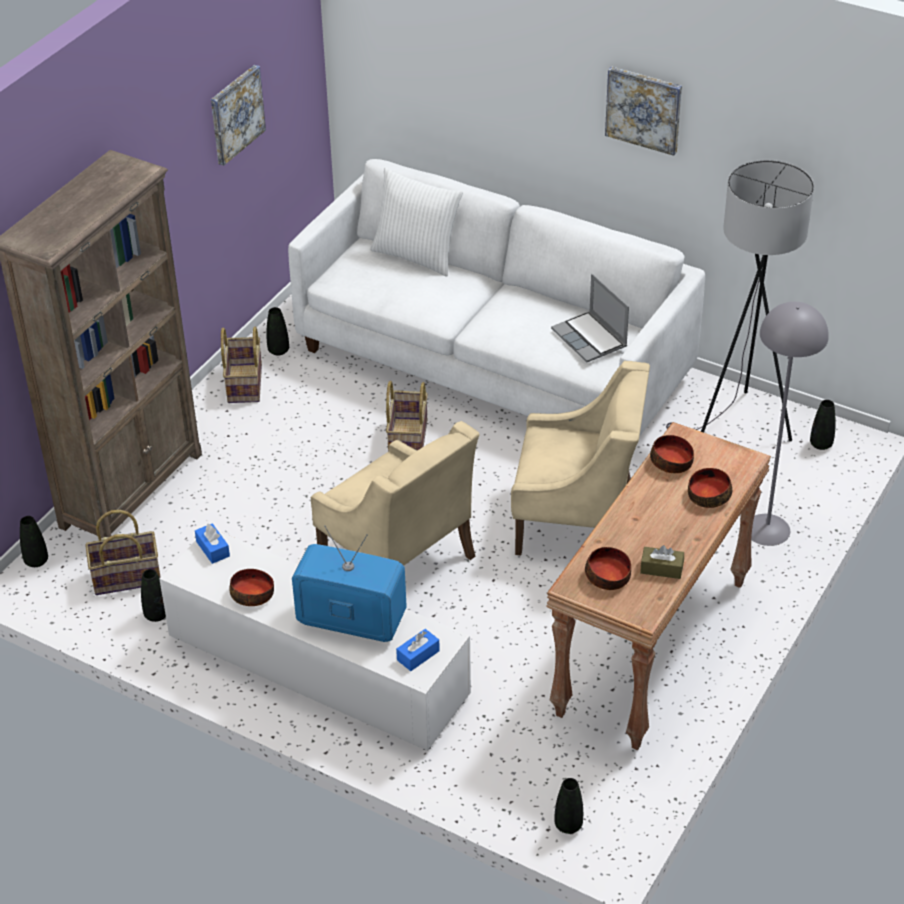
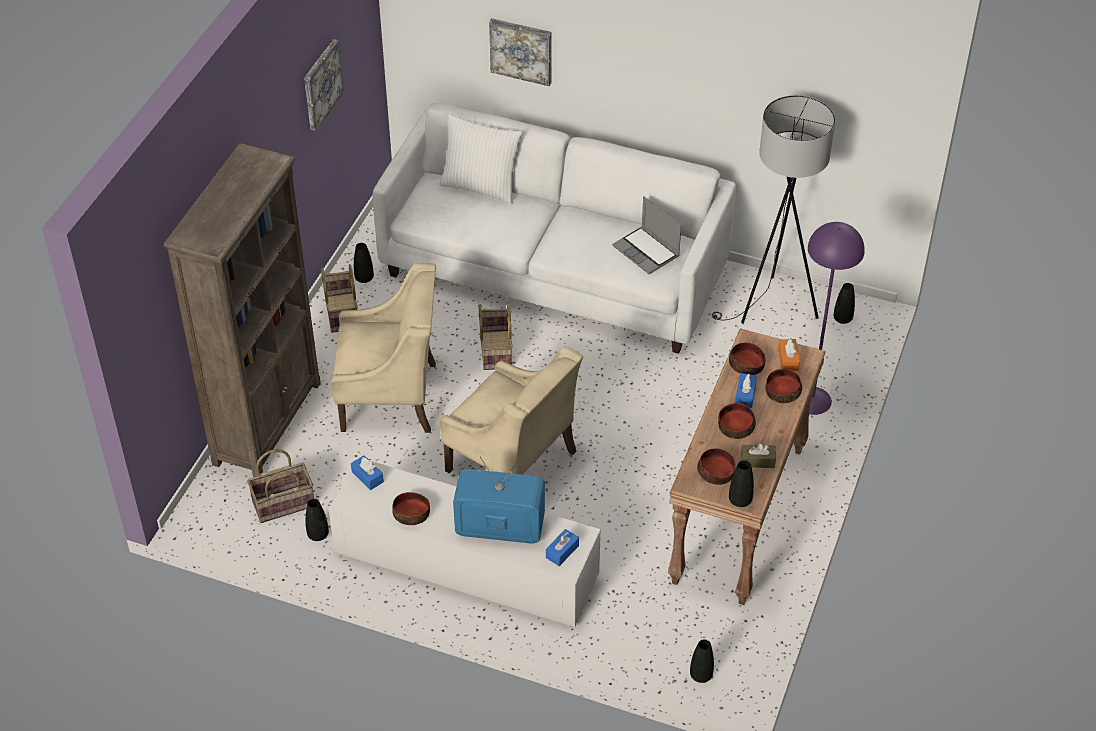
camera: 10 degrees left, 5 degrees up
(36, 561) = (201, 498): black vase -> black vase (740, 500)
(577, 522) = (655, 410): beige armchair -> beige armchair (390, 397)
(643, 528) = (735, 426): none -> bowl
(644, 109) = (678, 54): picture -> picture (521, 50)
(662, 494) = (745, 395): none -> blue tissue box
(723, 461) = (788, 359): none -> orange tissue box
(767, 529) = (812, 400): grey floor lamp -> purple floor lamp

